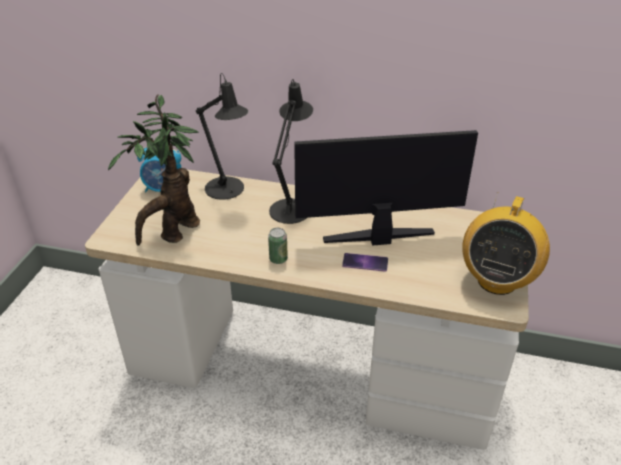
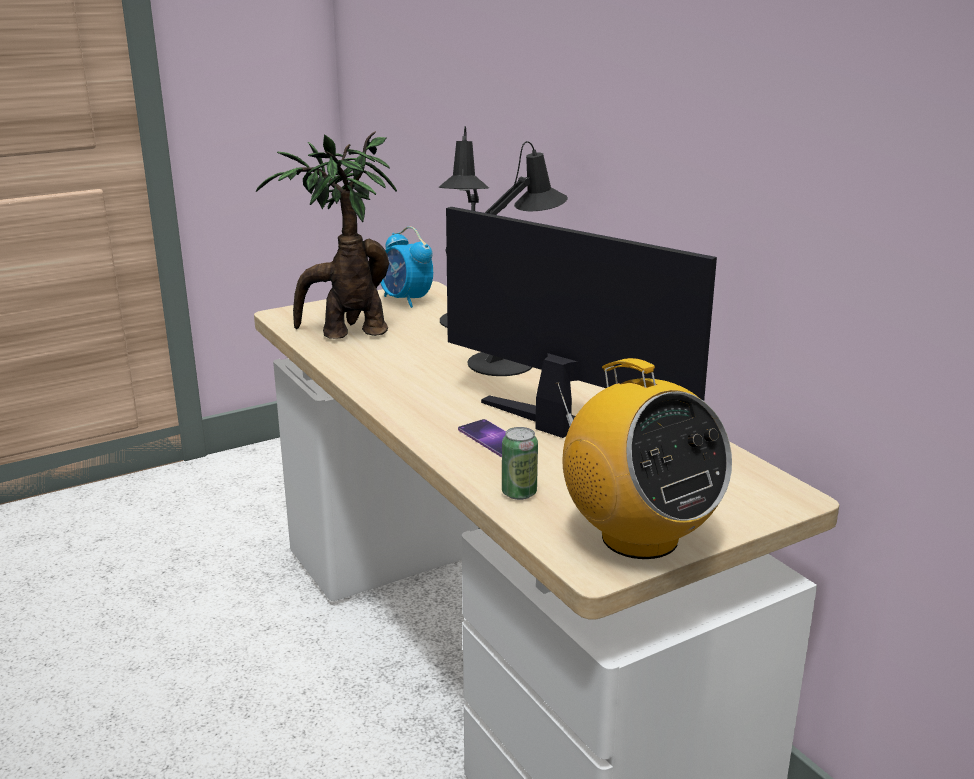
camera: 45 degrees right, 15 degrees down
(278, 259) = (401, 393): can -> can (519, 493)
(496, 280) = (638, 537): radio -> radio turned 105 degrees counterclockwise

